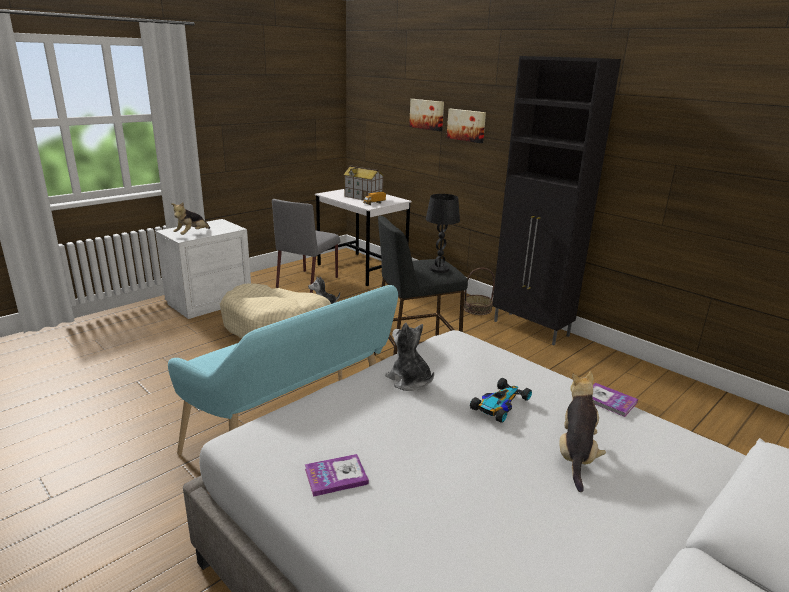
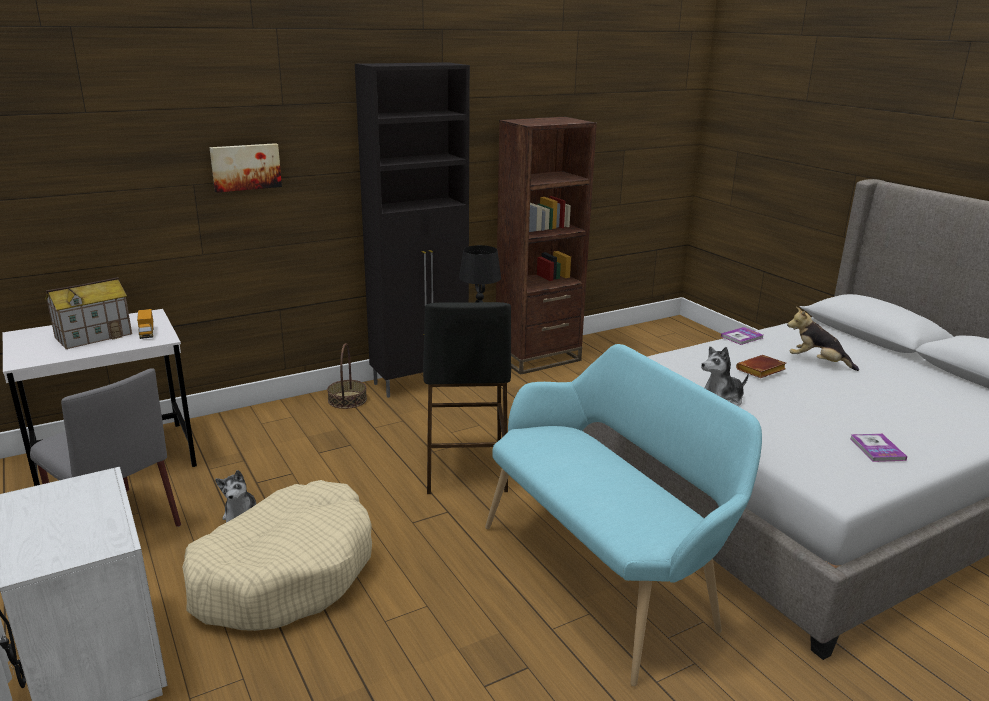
camera: 75 degrees left, 0 degrees up
(192, 234) = (94, 531): plush toy -> none
(427, 114) = (159, 164): picture -> none
(499, 405) = (761, 371): toy car -> brown book
(641, 375) = (538, 358): none -> brown bookcase

